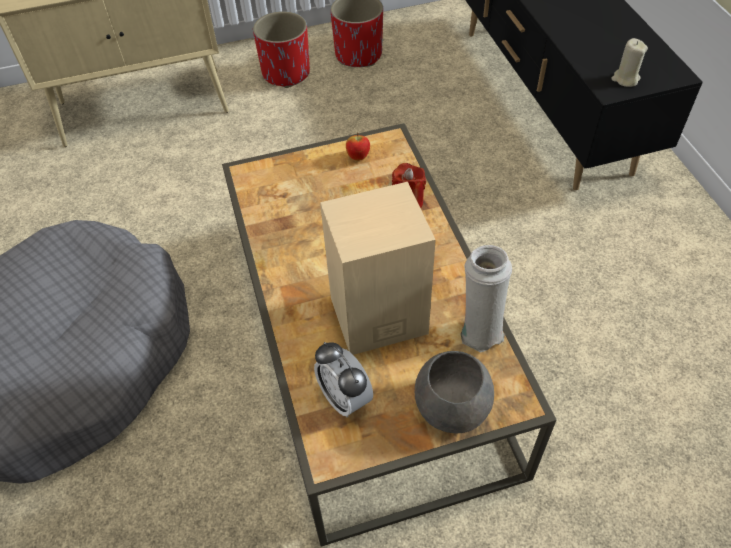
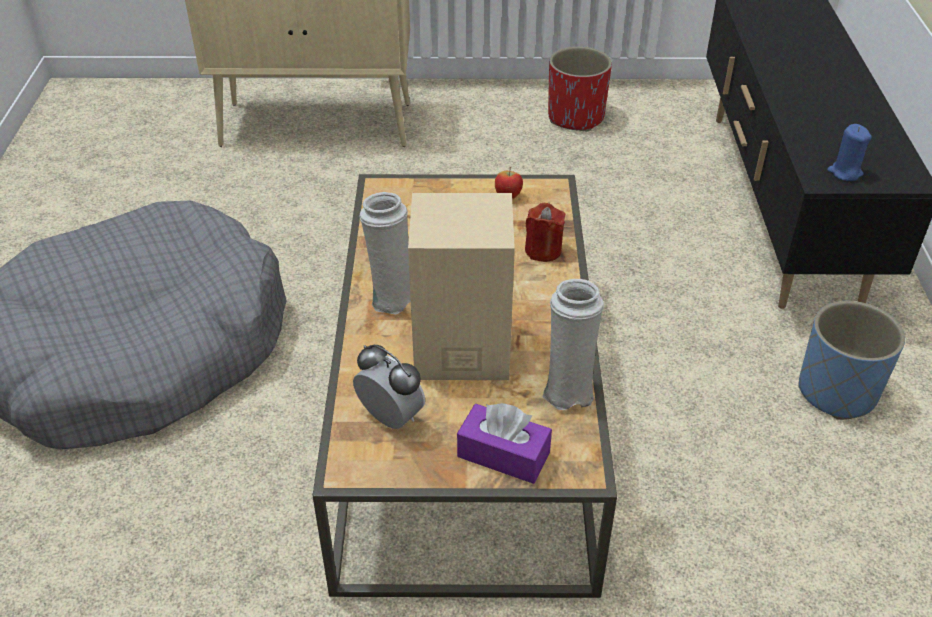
camera: 15 degrees right, 10 degrees down
(286, 73) = (485, 121): red planter -> none
(298, 280) = (391, 298): none -> white vase
(345, 398) = (390, 418): alarm clock -> alarm clock turned 150 degrees clockwise
(452, 407) = (503, 454): grey bowl -> purple tissue box
(625, 79) = (844, 172): beige candle -> blue candle
(640, 252) = (837, 392): none -> blue planter

